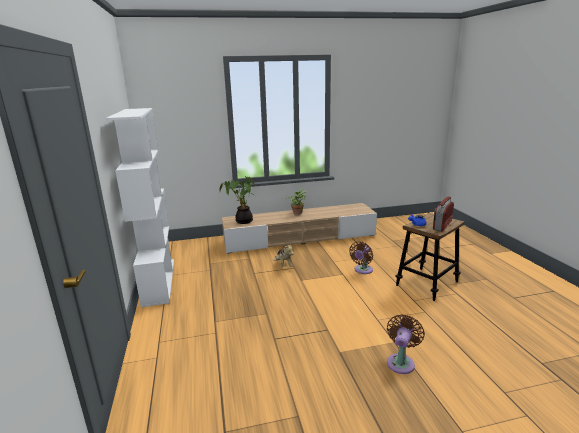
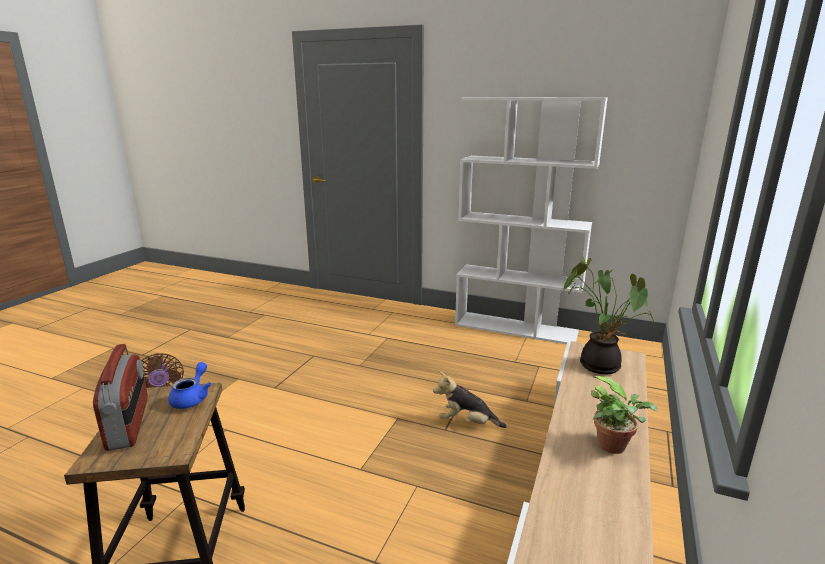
camera: 125 degrees right, 0 degrees up
(362, 270) = (340, 502): brown fan -> none

